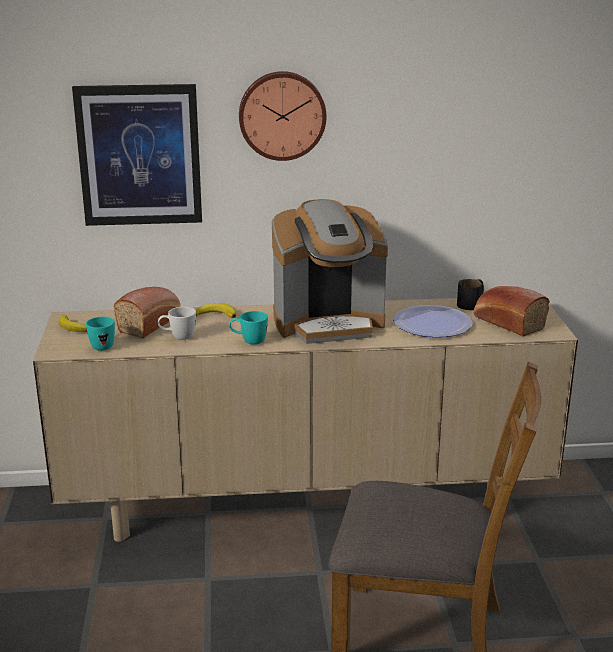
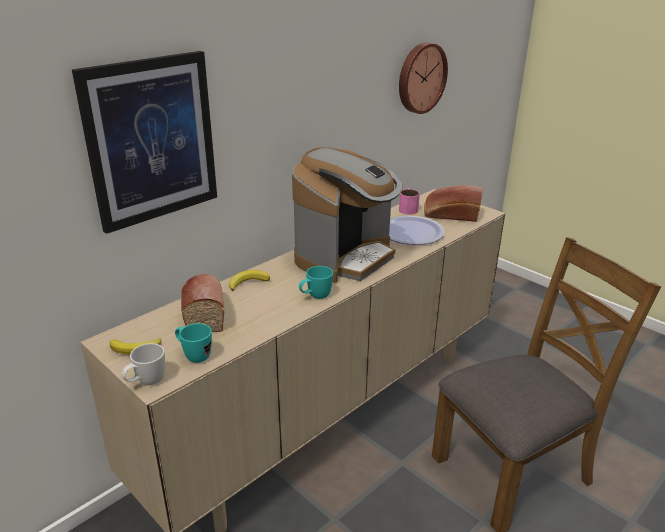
camera: 40 degrees left, 5 degrees up
(178, 337) = (251, 317): white mug -> white mug (146, 382)
(282, 115) = (274, 74): wall clock -> wall clock (420, 78)
(472, 303) = (408, 208): black mug -> pink mug

